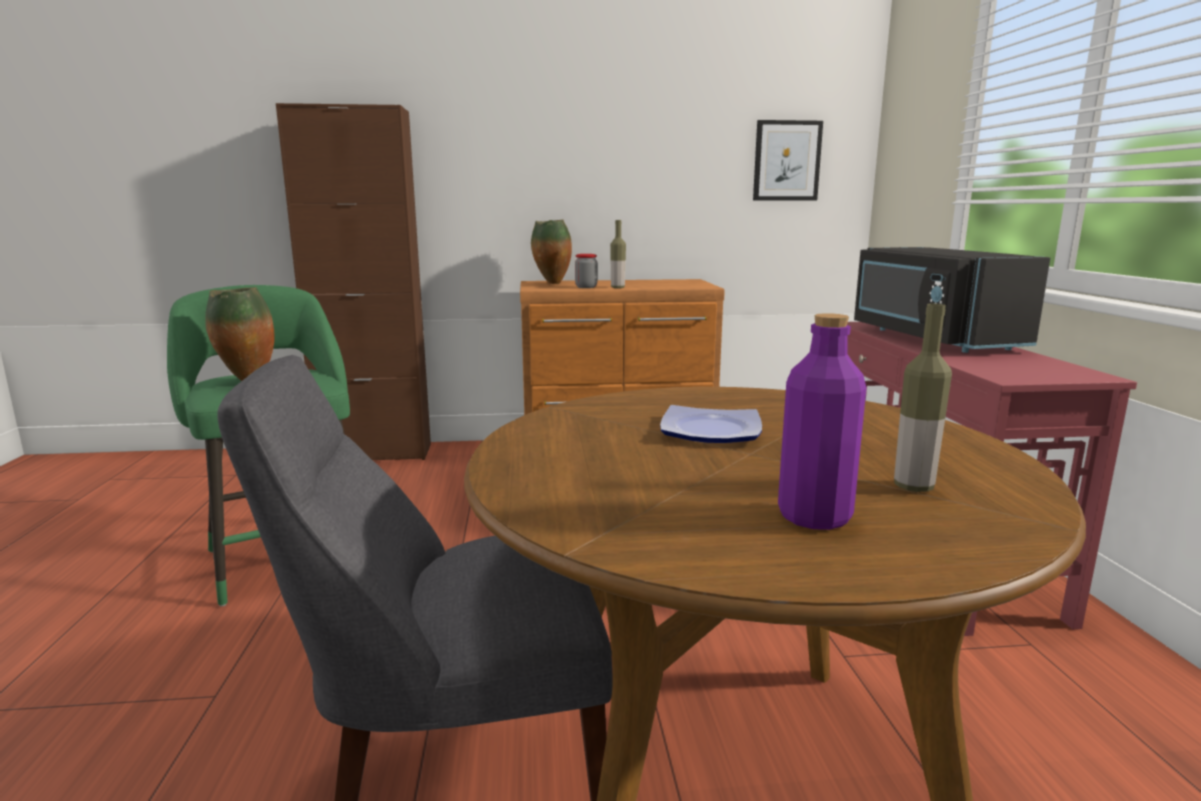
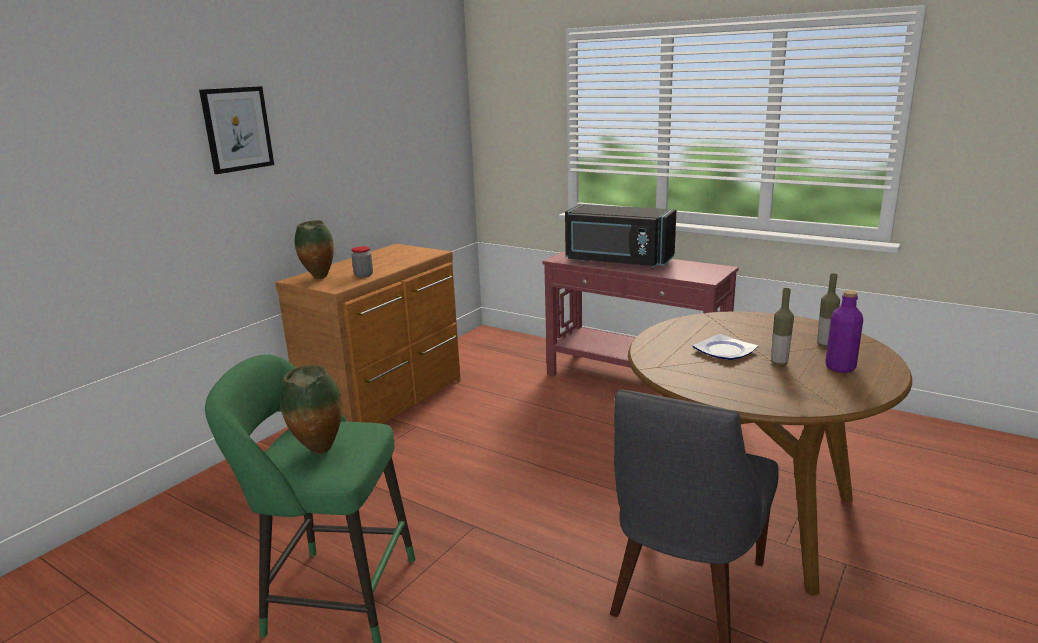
camera: 50 degrees left, 5 degrees up
(375, 453) = (189, 498): brown cabinet -> none
(617, 288) = (388, 269): bottle -> bottle (779, 363)
(787, 161) = (428, 140): picture -> picture (237, 129)

